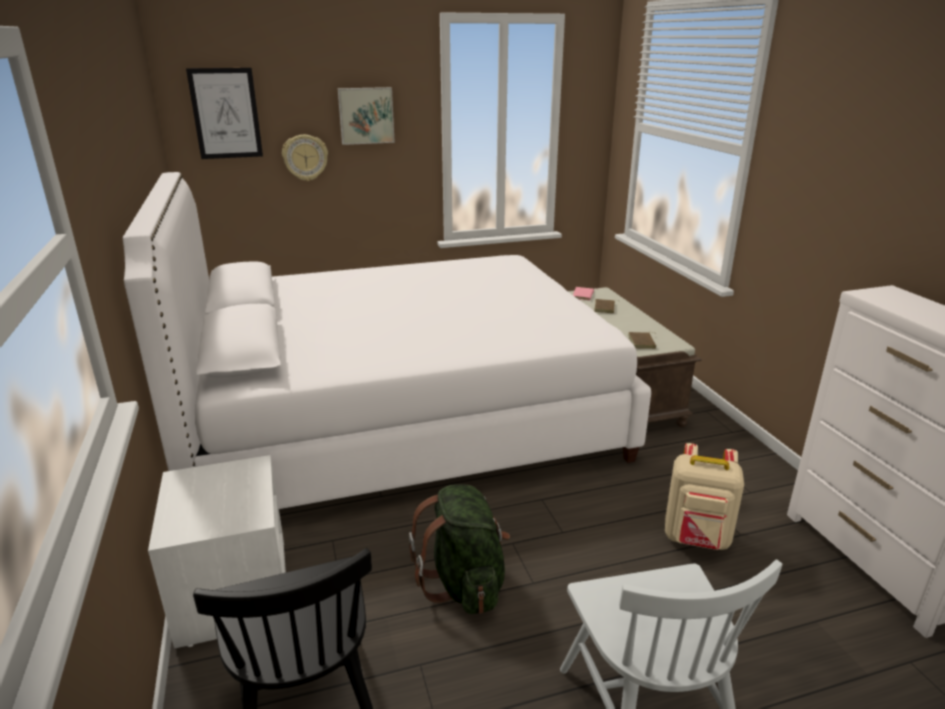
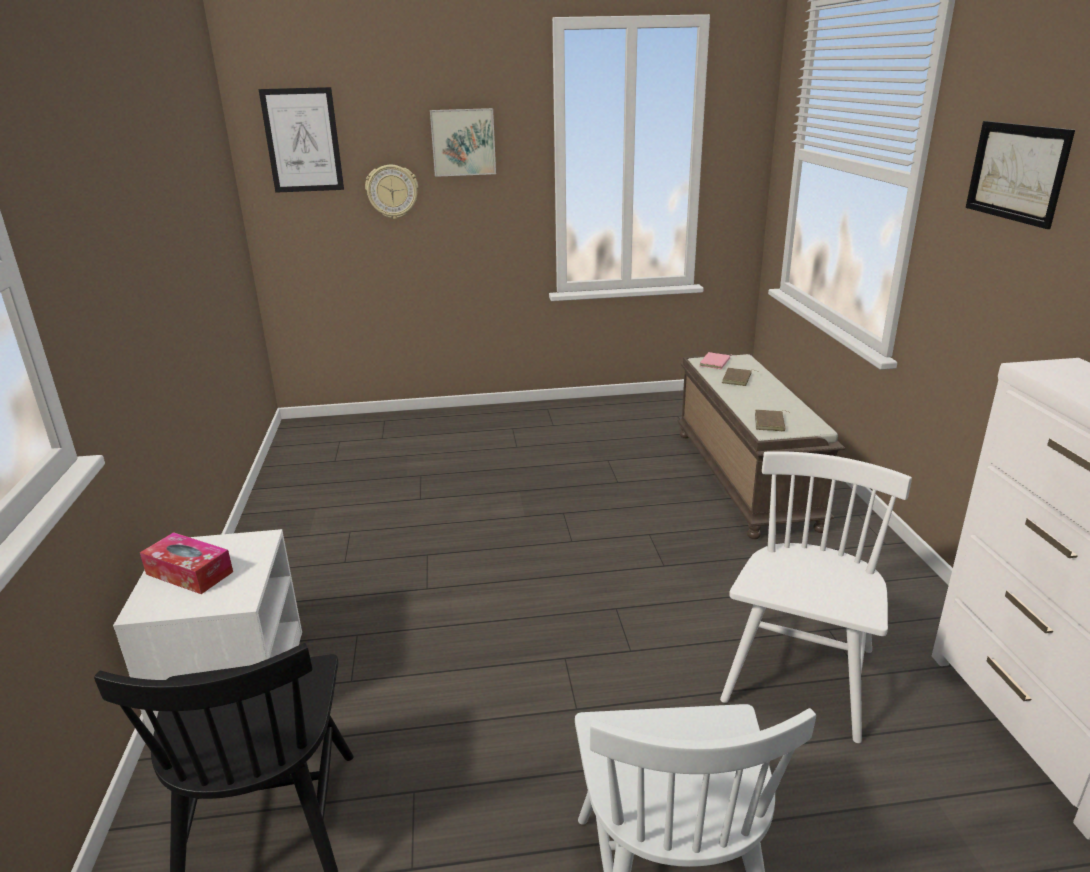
camera: 10 degrees right, 0 degrees up
(201, 499) = (189, 573): none -> tissue box
(401, 419) = (475, 501): white bed -> none
(464, 583) = (493, 701): green backpack -> none
(696, 539) = (800, 676): beige backpack -> white chair
(833, 147) = (1016, 172): none -> picture

